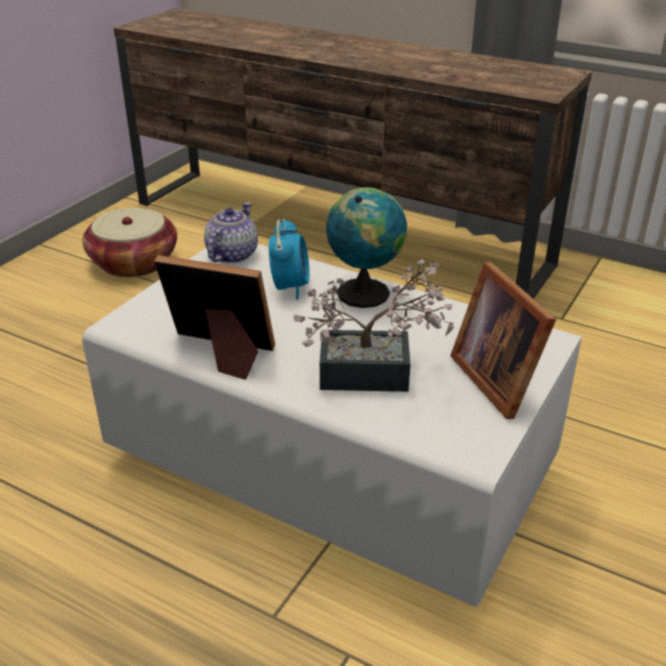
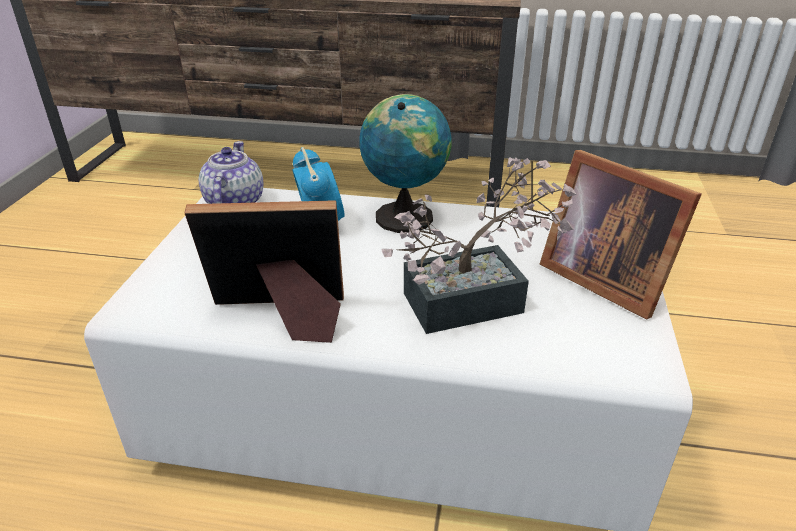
camera: 20 degrees left, 0 degrees up
(134, 263) = (84, 241): basket -> none

